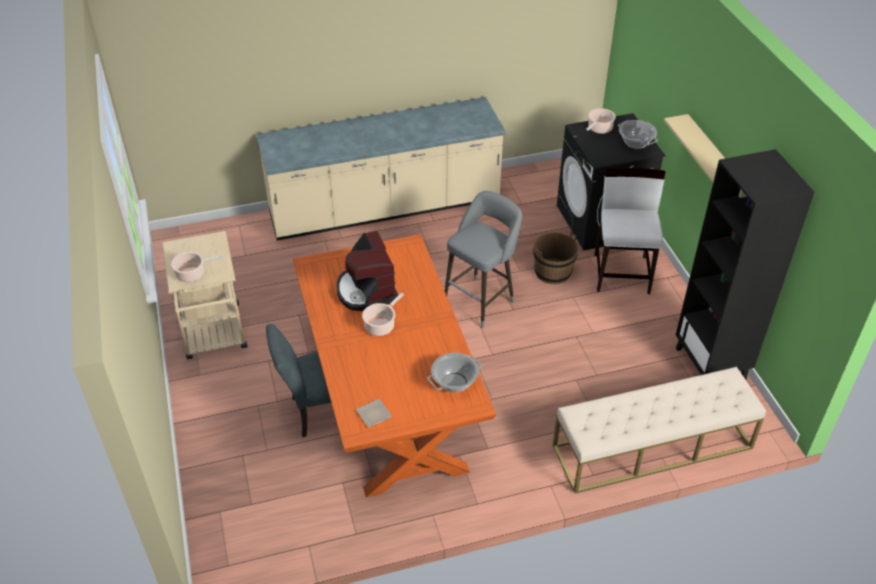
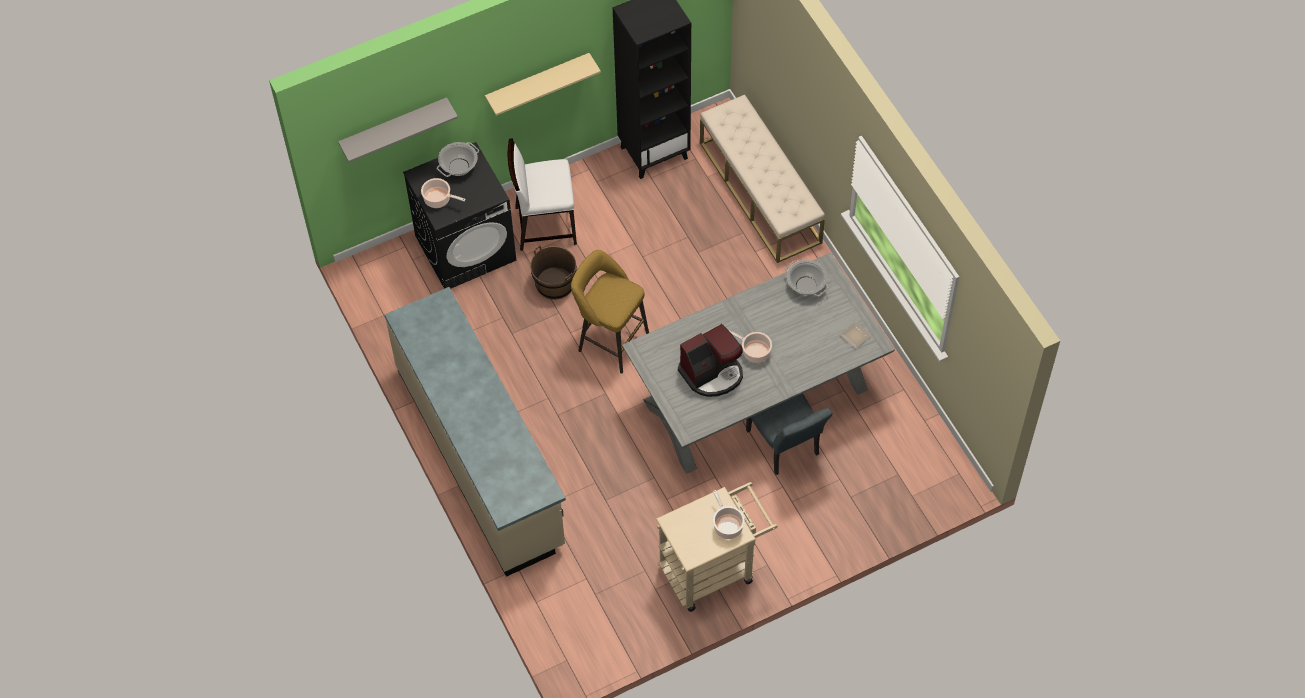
camera: 100 degrees left, 15 degrees up
(390, 398) = (756, 394): orange dining table -> grey dining table
(481, 300) = (610, 340): grey stool -> yellow stool
(647, 58) = (394, 127): none -> grey shelf

